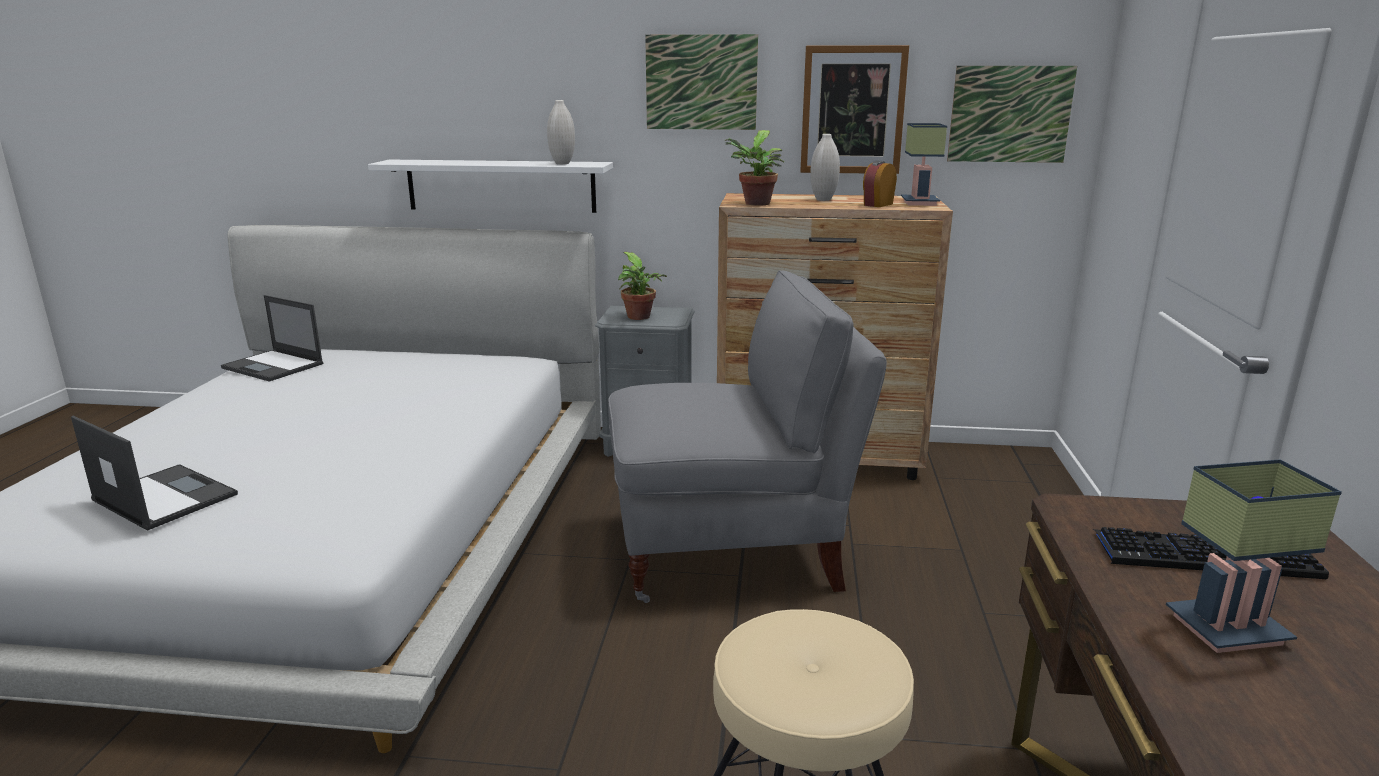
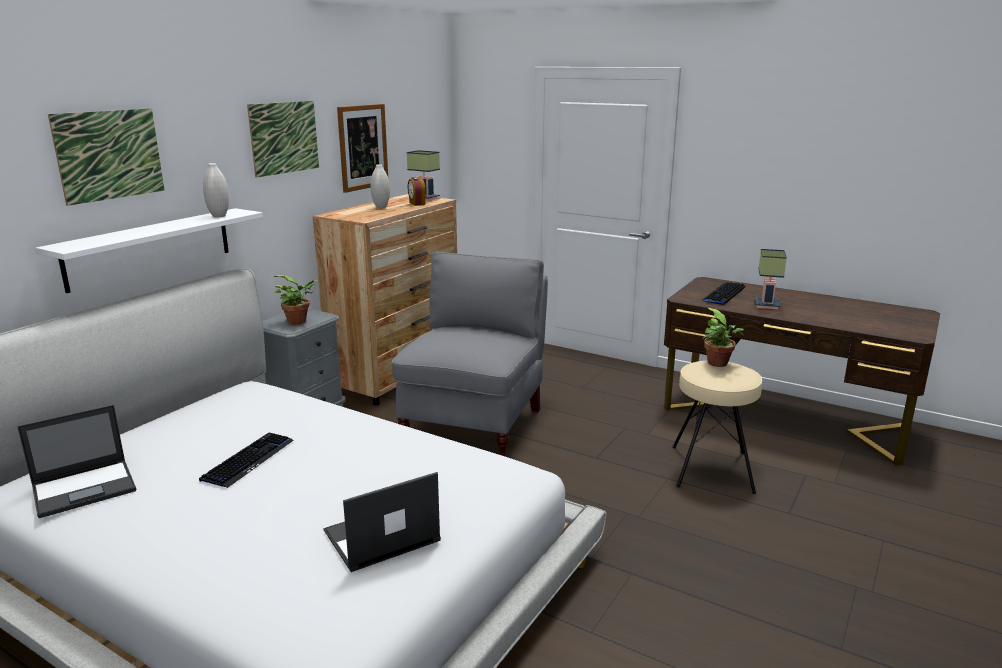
camera: 65 degrees left, 0 degrees up
(335, 401) = (248, 460): none -> keyboard
(755, 204) = (371, 217): potted plant -> potted plant (719, 364)
(1010, 114) = (424, 140): picture -> picture (109, 155)

